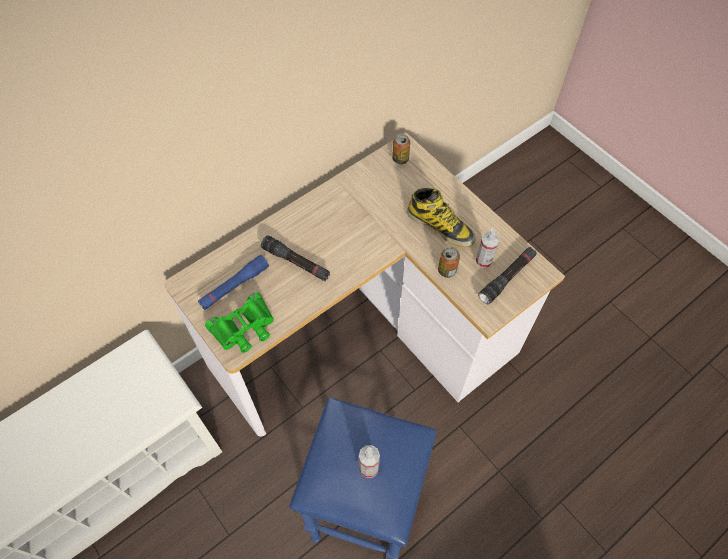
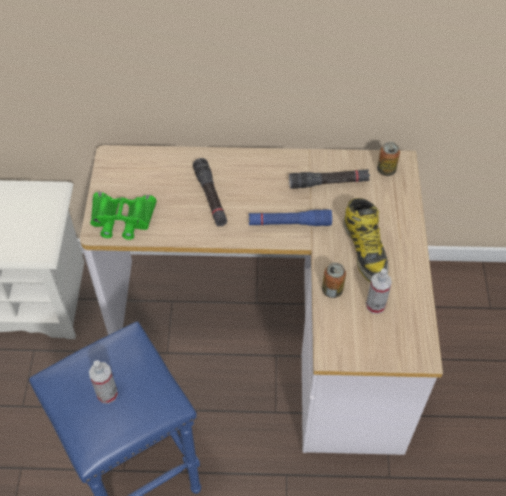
camera: 40 degrees right, 5 degrees down
(234, 286) = (145, 183): blue flashlight -> blue flashlight (289, 223)
(507, 278) = (382, 335): black flashlight -> black flashlight (328, 183)

